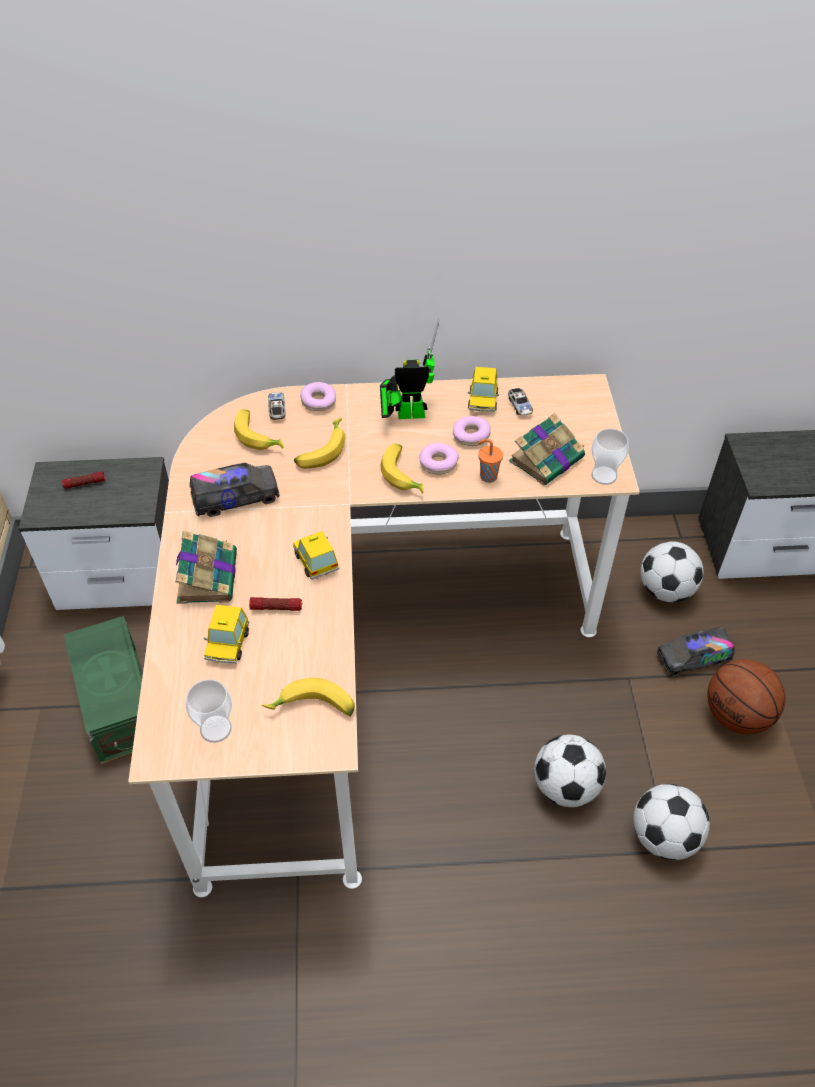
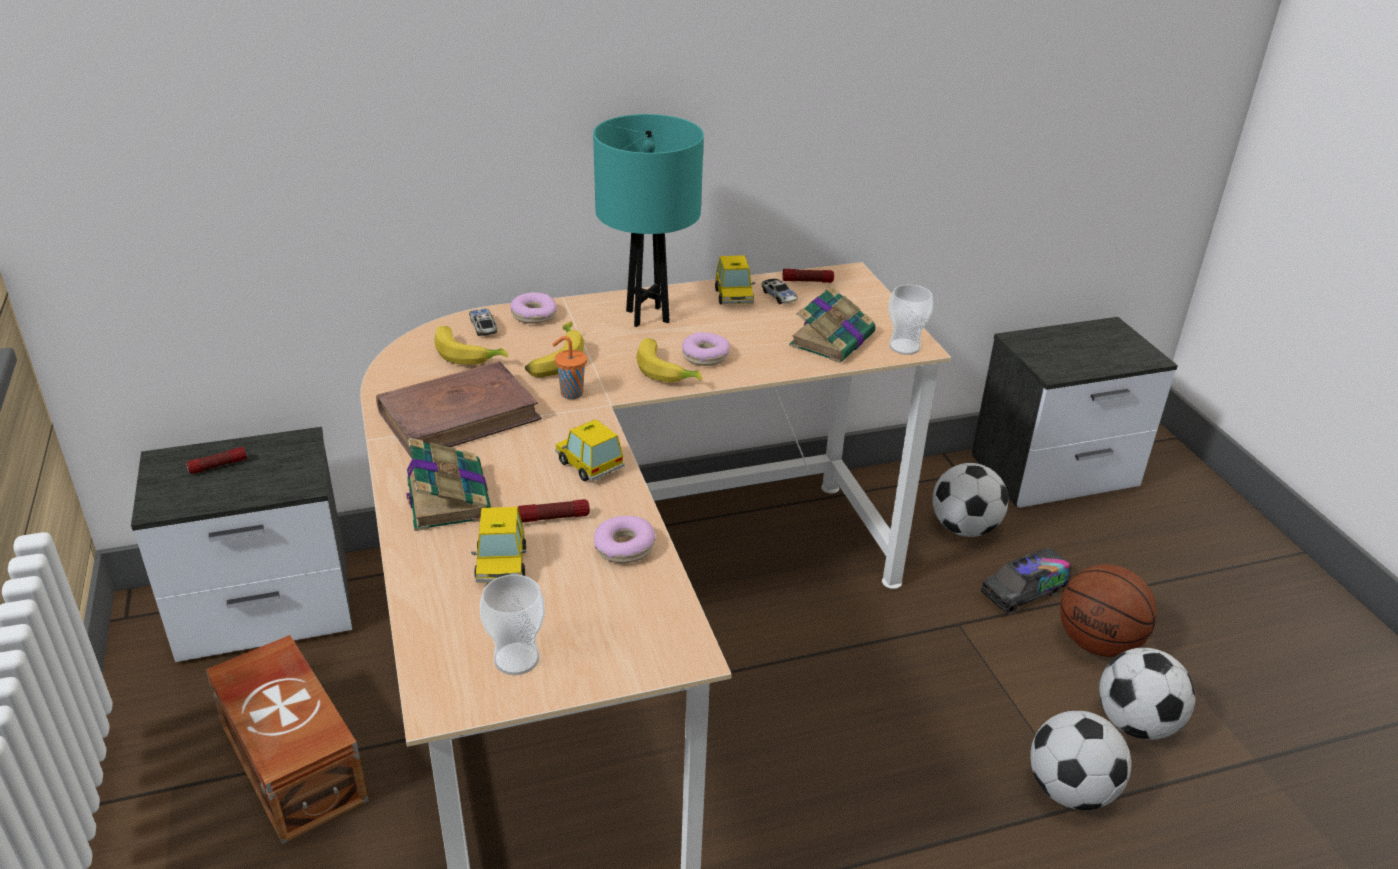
camera: 15 degrees left, 15 degrees down
(120, 702) = (295, 760): green storage box -> brown storage box
(236, 498) = (459, 416): toy truck -> brown book
(312, 709) = (644, 617): banana -> none
(406, 414) = (647, 316): toy robot -> turquoise table lamp
(471, 435) = (733, 328): donut -> donut (624, 547)
(487, 476) = (769, 361): orange cup -> orange cup (570, 393)
(550, 391) = (807, 281): none -> flashlight
(565, 787) = (929, 756): football -> football (1135, 724)

